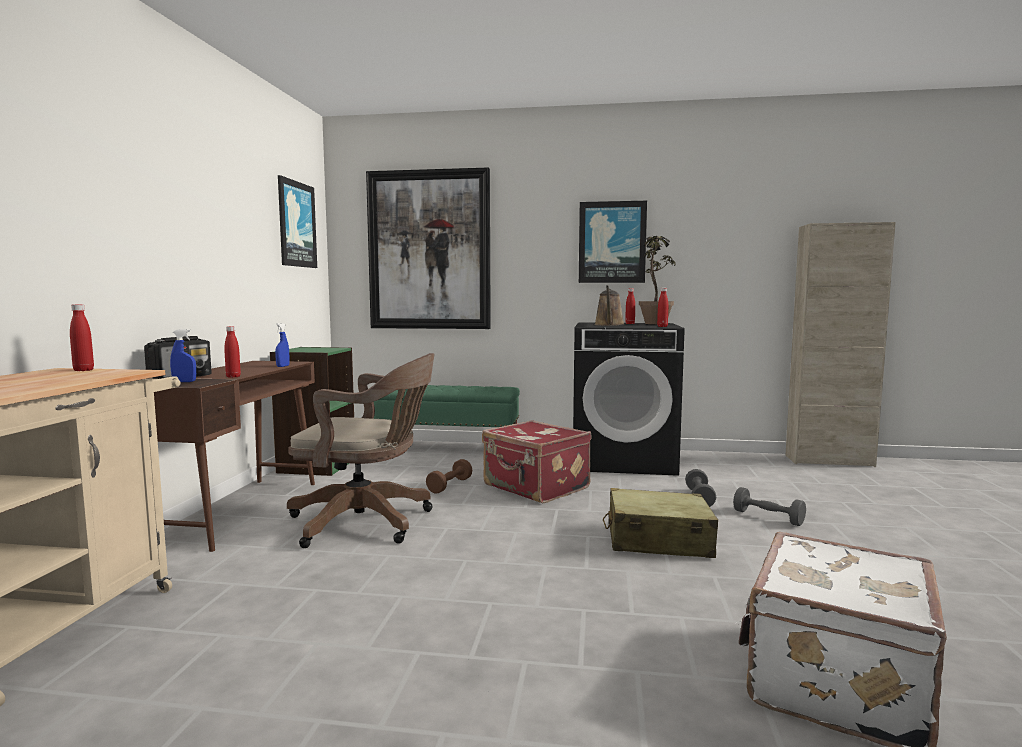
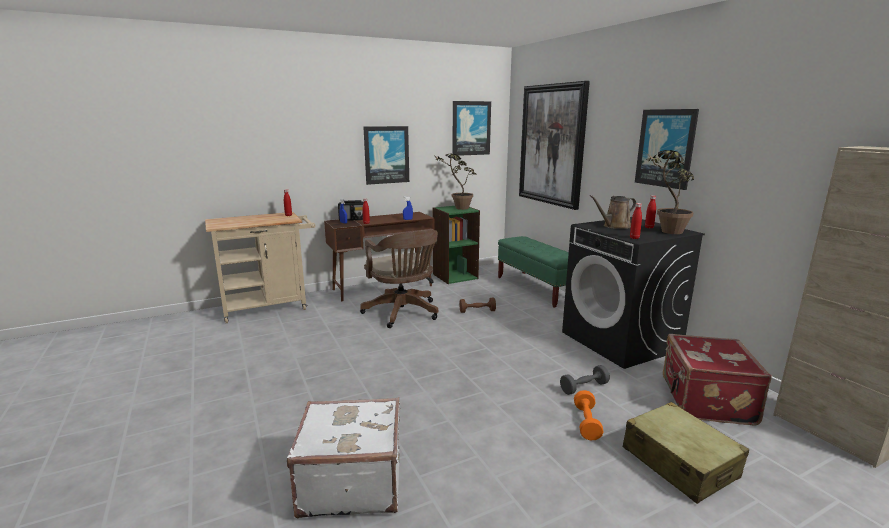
camera: 55 degrees right, 10 degrees up
(206, 252) = (386, 155): none -> picture
(312, 349) = (457, 208): none -> potted plant
(535, 487) = (512, 332): red suitcase -> red suitcase (705, 401)
(657, 540) = (480, 390): beige suitcase -> beige suitcase (679, 463)
(768, 517) = (586, 423): grey dumbbell -> orange dumbbell

